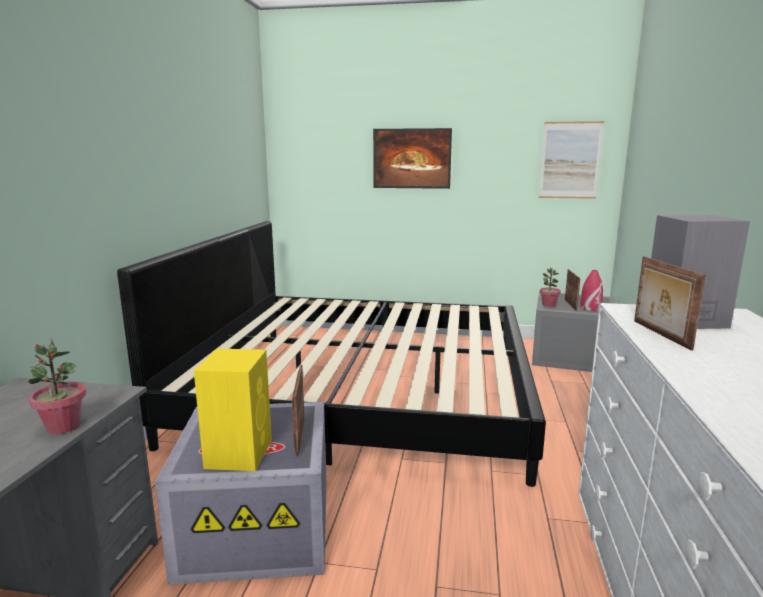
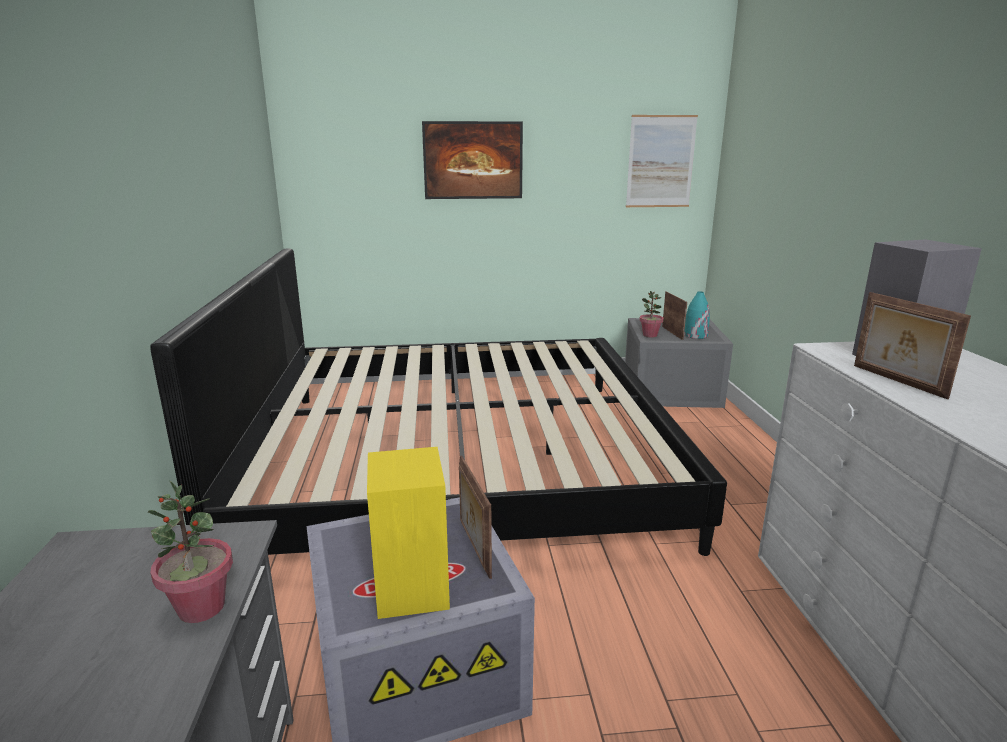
camera: 15 degrees left, 5 degrees up
(590, 308) = (695, 335): red vase -> turquoise vase

